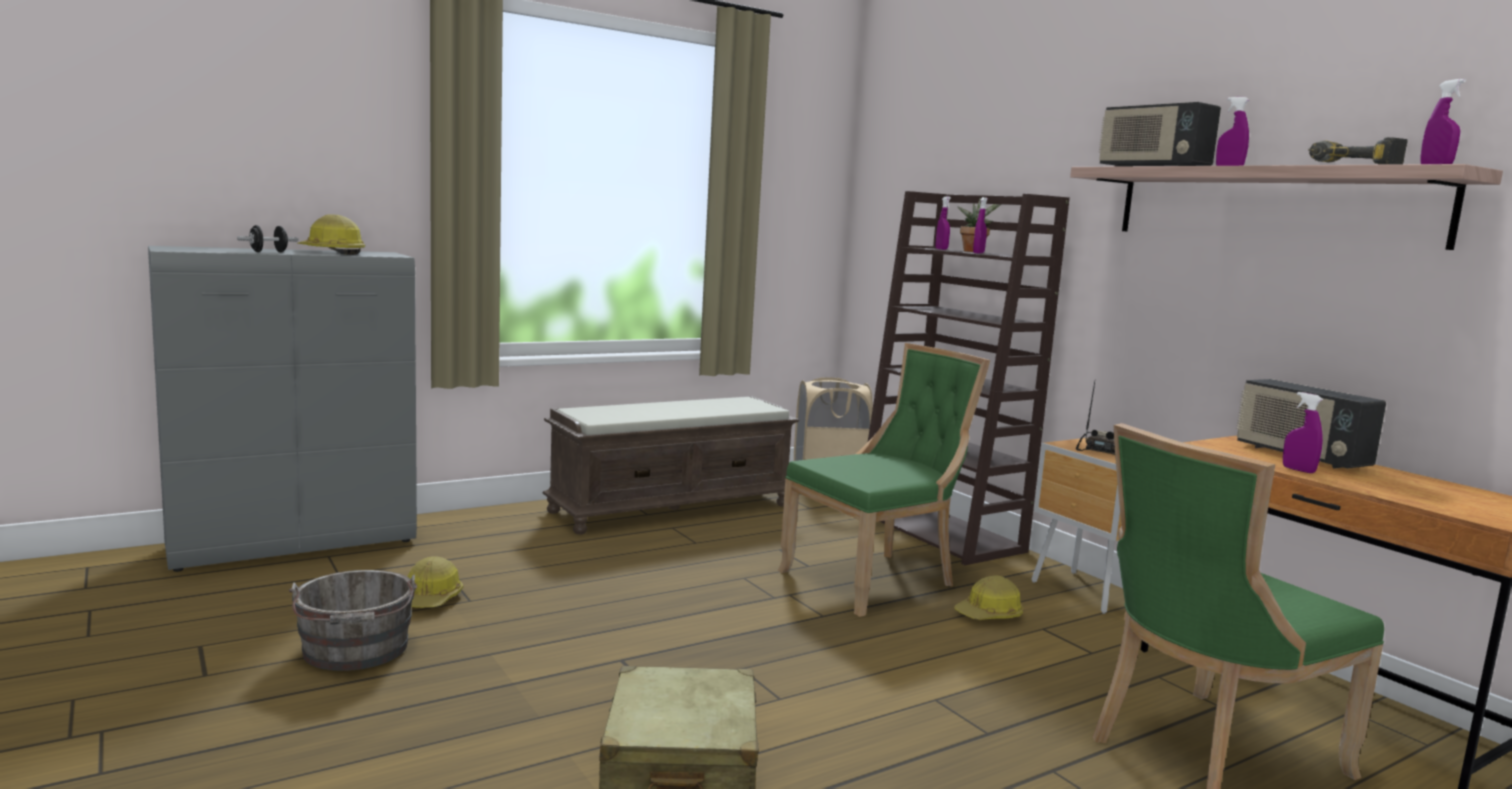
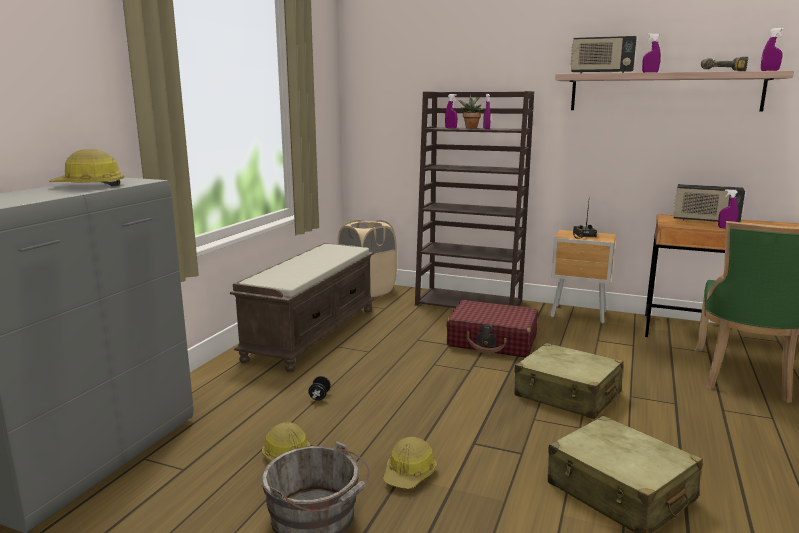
camera: 35 degrees left, 5 degrees up
(269, 252) = (52, 195): black dumbbell -> black dumbbell (319, 396)
(845, 664) = (567, 394): none -> beige suitcase
(875, 580) = (492, 341): green chair -> red suitcase
(989, 615) = (568, 341): hard hat -> hard hat (409, 473)

